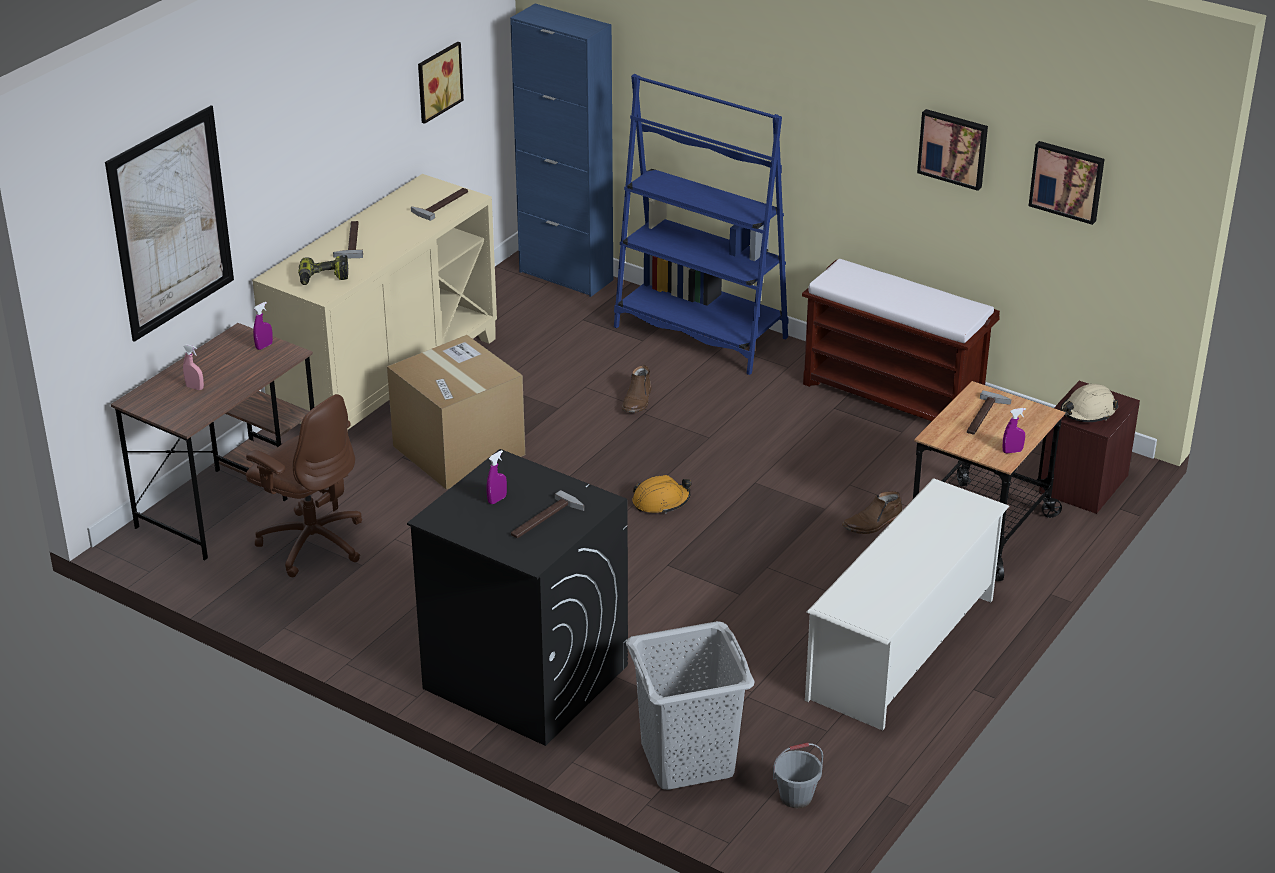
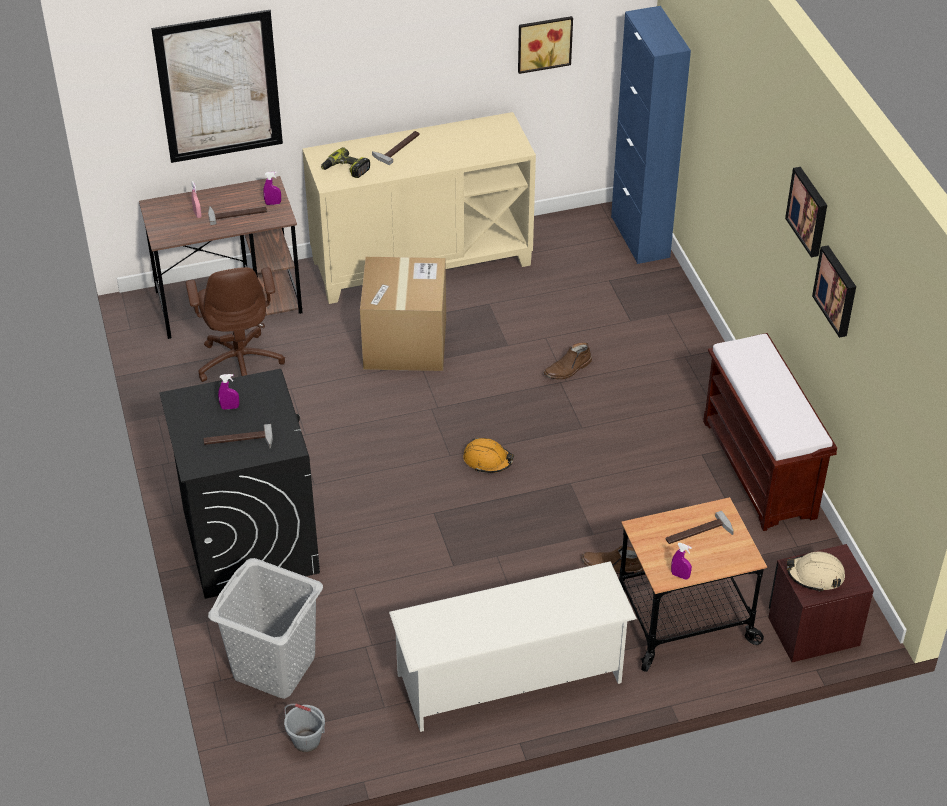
camera: 40 degrees right, 10 degrees up
(441, 203) = (494, 144): hammer -> hammer (237, 213)
(700, 333) = (680, 336): blue bookcase -> none
(1067, 181) = (889, 369): picture -> picture (809, 211)

